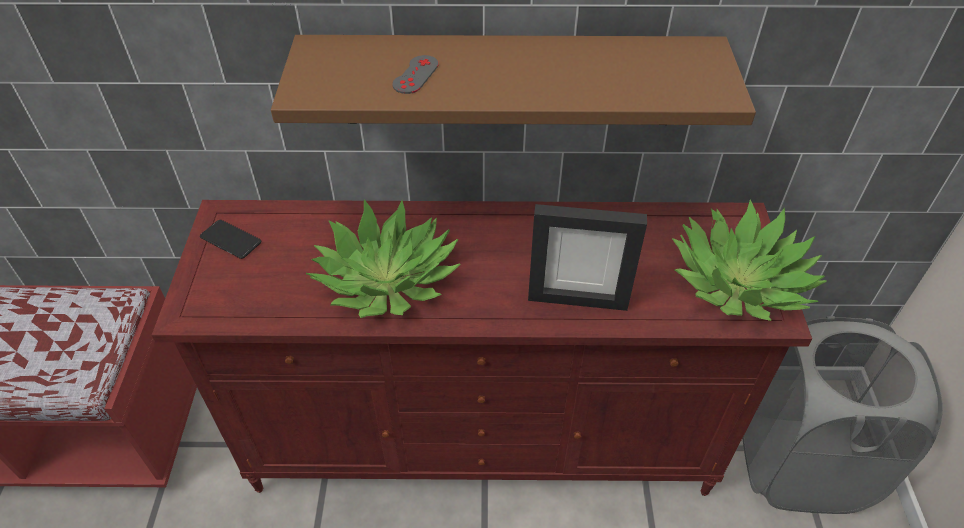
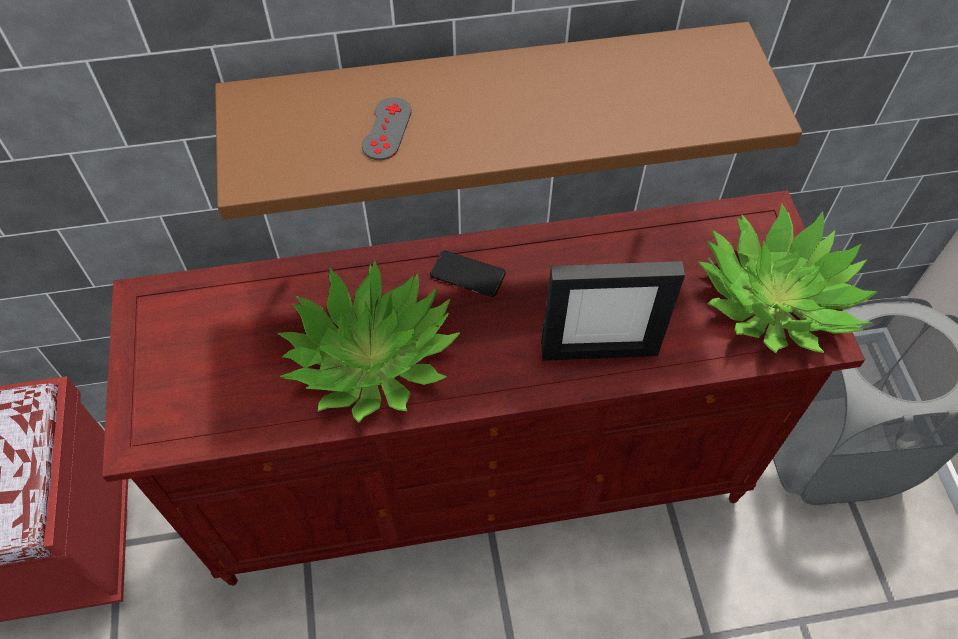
camera: 10 degrees left, 10 degrees up
(231, 240) = (165, 332): phone -> phone (468, 274)

